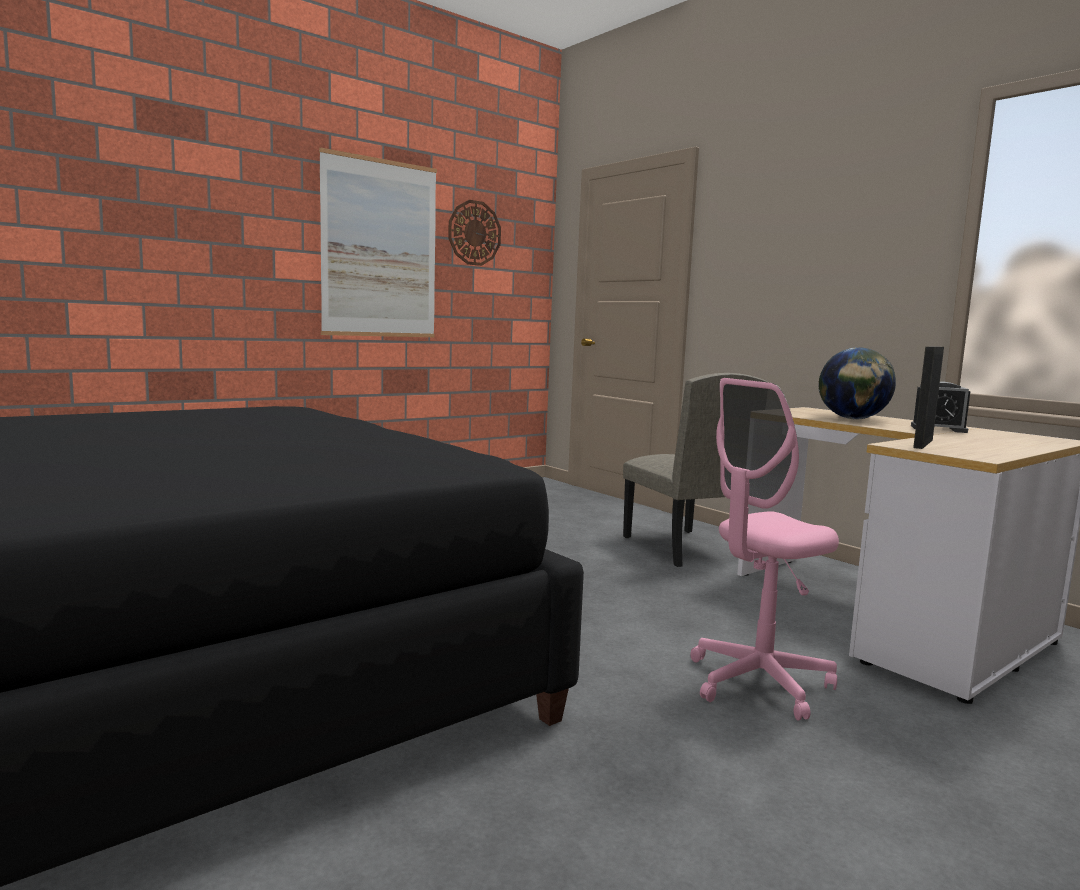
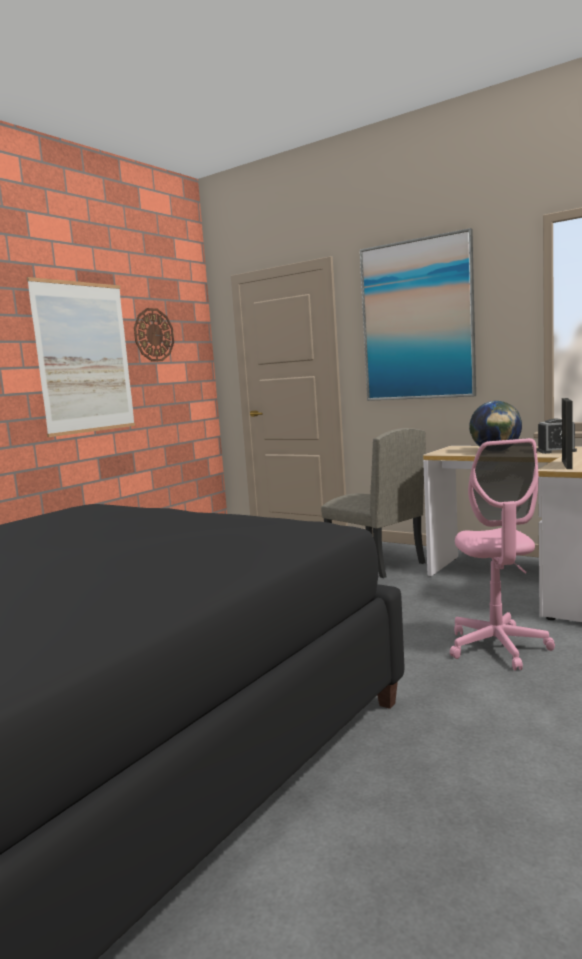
camera: 15 degrees left, 0 degrees up
(758, 683) = (497, 647): pink office chair -> pink office chair turned 45 degrees counterclockwise
(791, 235) = (417, 320): none -> picture

